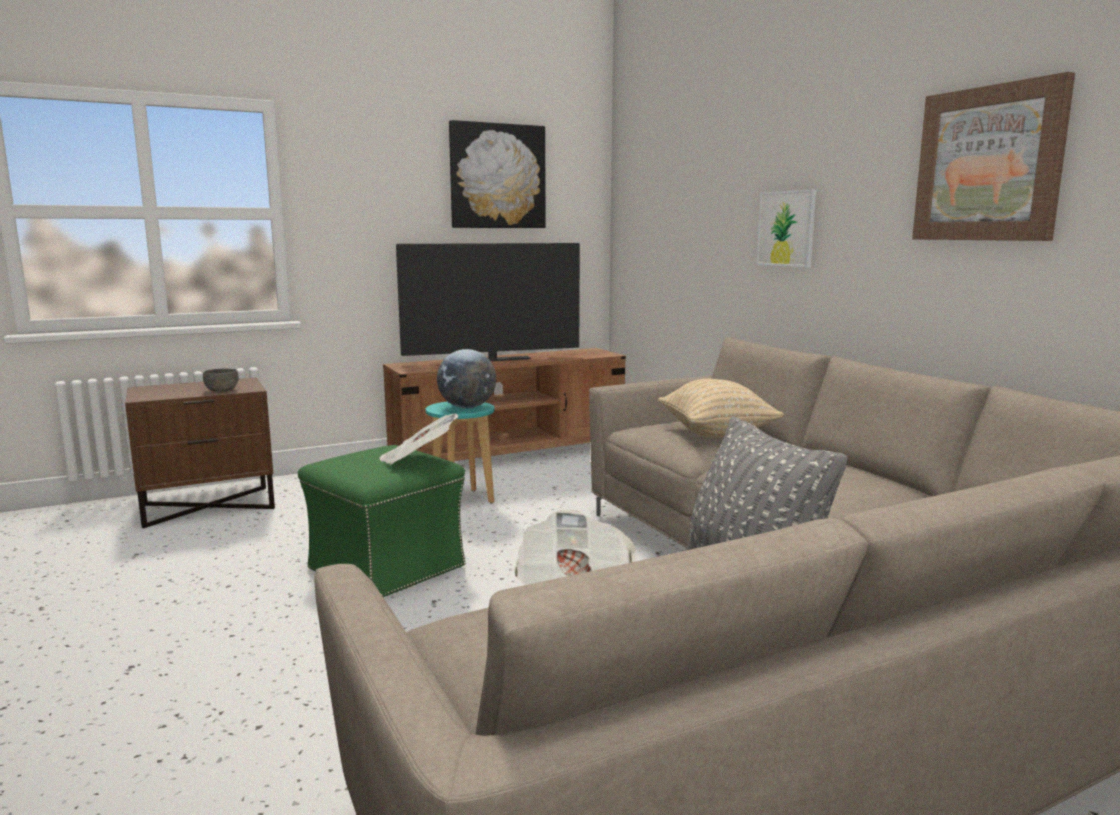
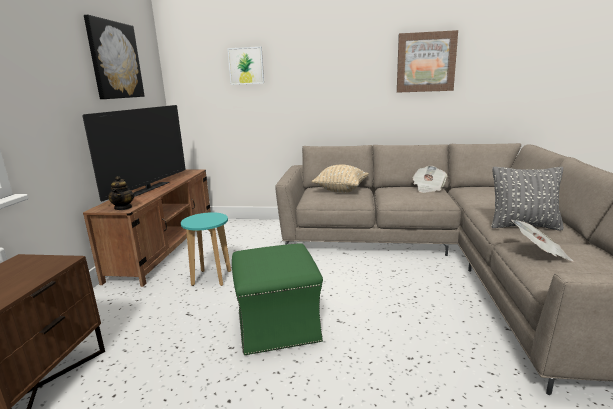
camera: 55 degrees left, 5 degrees up
(221, 390) = (40, 272): grey bowl -> none
(412, 369) = (123, 208): none -> teapot
(418, 460) = (290, 249): newspaper -> newspaper (428, 188)
(467, 407) = (209, 218): globe -> none
(786, 228) = (321, 90): picture -> picture (246, 66)

